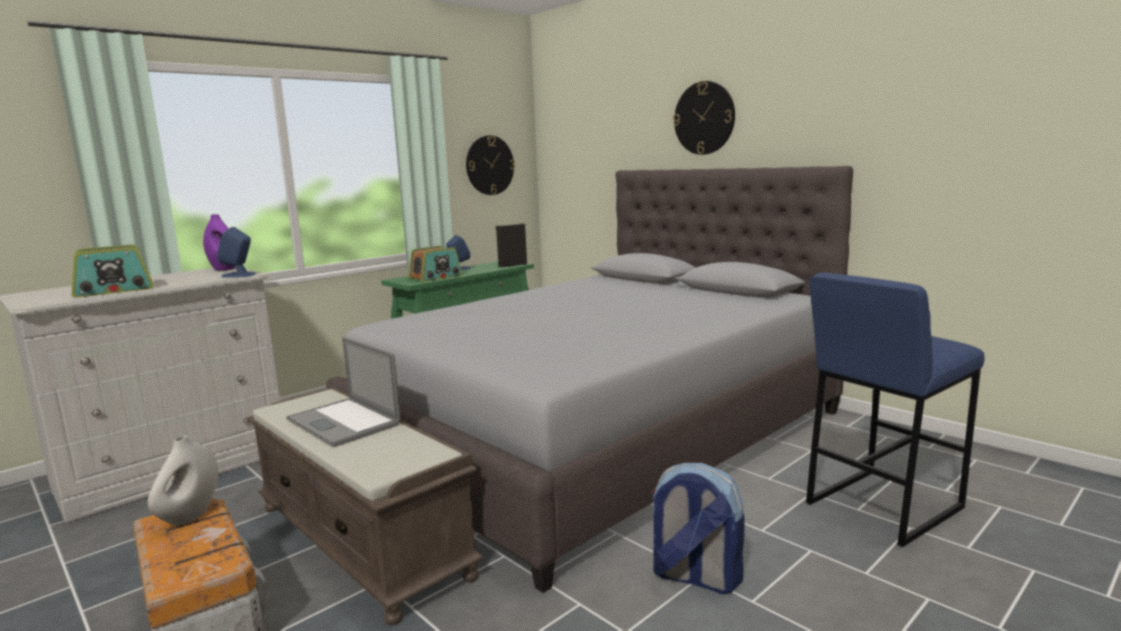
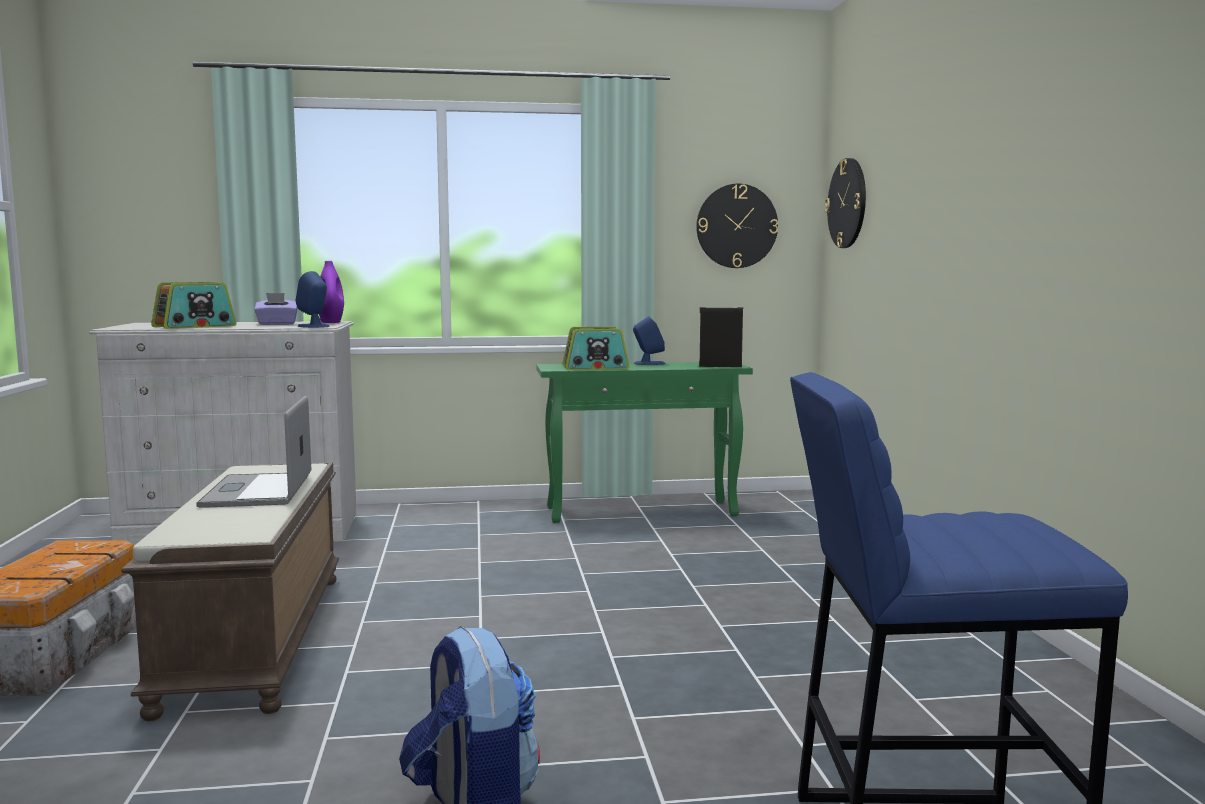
camera: 35 degrees right, 5 degrees down
(114, 290) = (195, 326): radio -> radio turned 45 degrees counterclockwise
(185, 277) = (277, 324): none -> purple tissue box
(190, 516) = (85, 548): white vase -> none
(602, 435) = (672, 617): grey bed -> none
(704, 118) = (985, 140): wall clock -> wall clock (847, 203)

